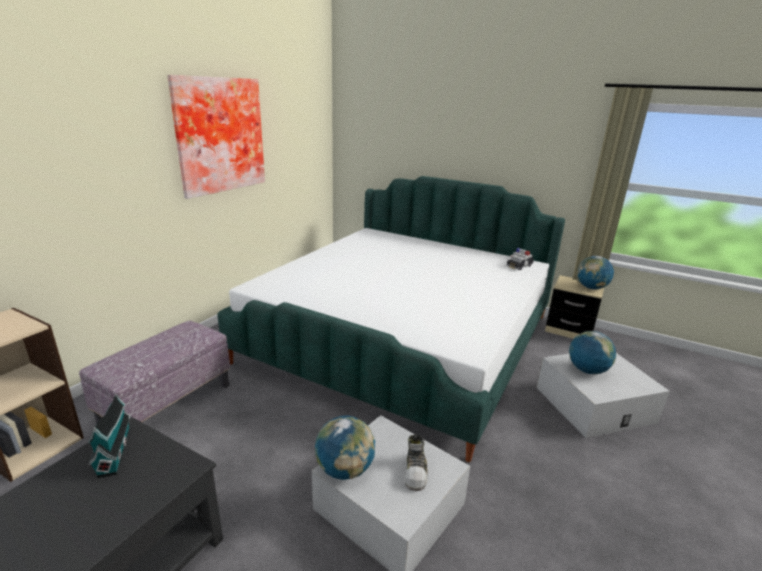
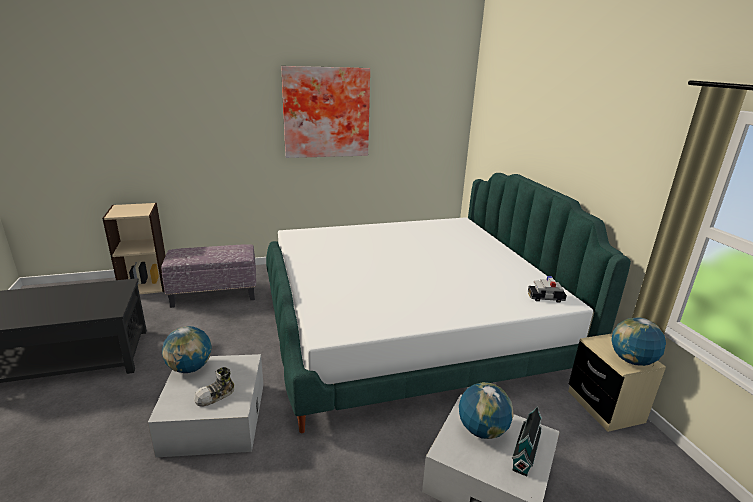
camera: 45 degrees right, 0 degrees up
(115, 450) = (108, 289): toy house -> toy house (525, 452)

